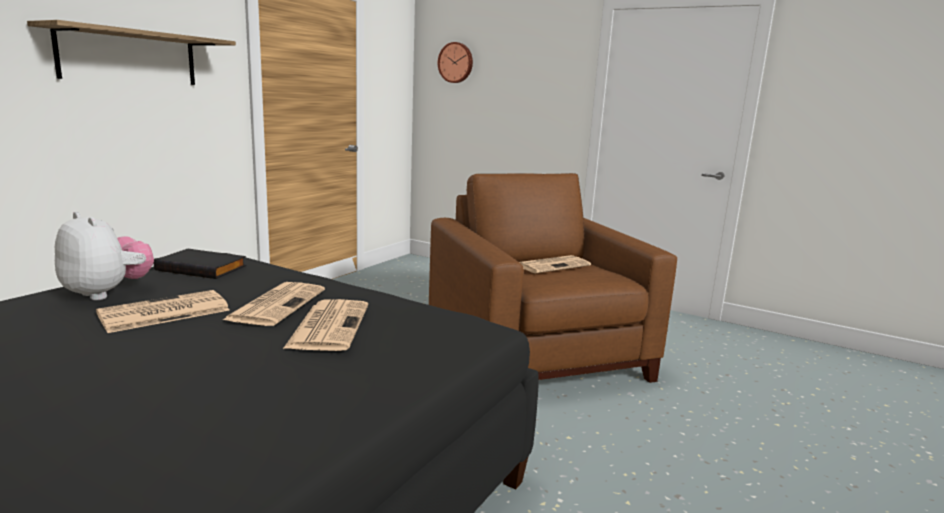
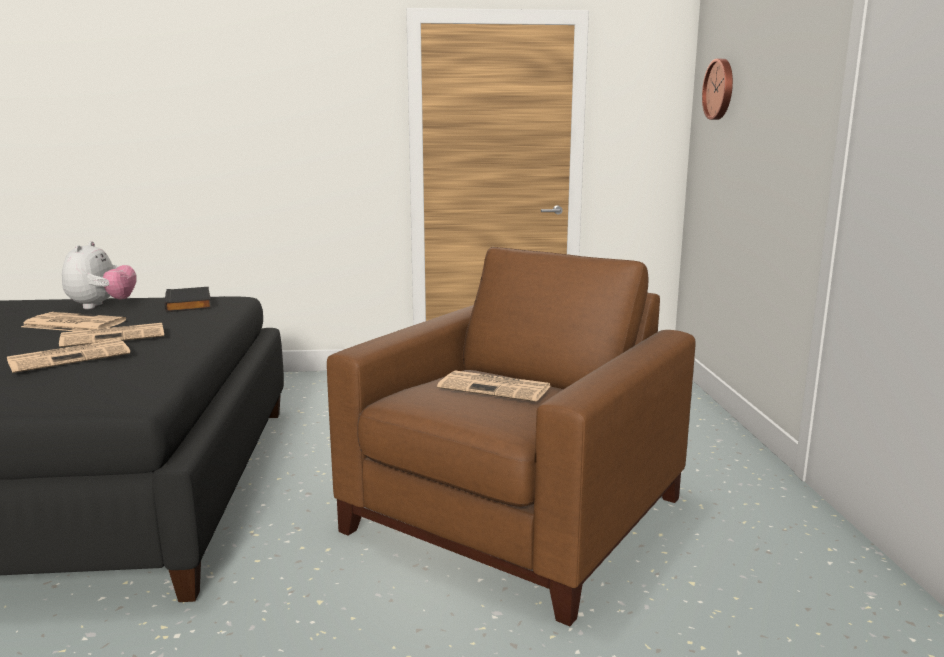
camera: 55 degrees right, 0 degrees up
(129, 57) = (279, 118): shelf -> none

